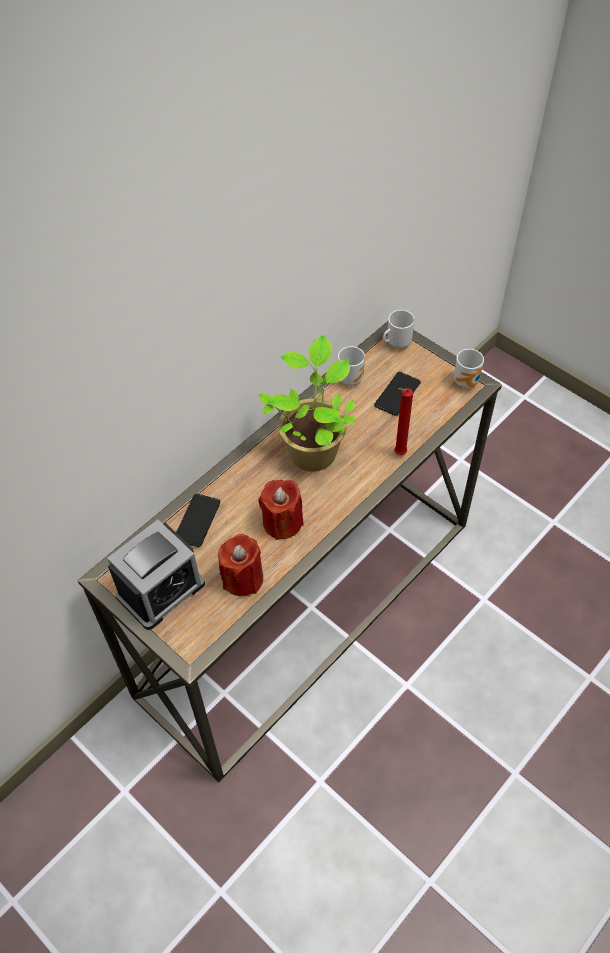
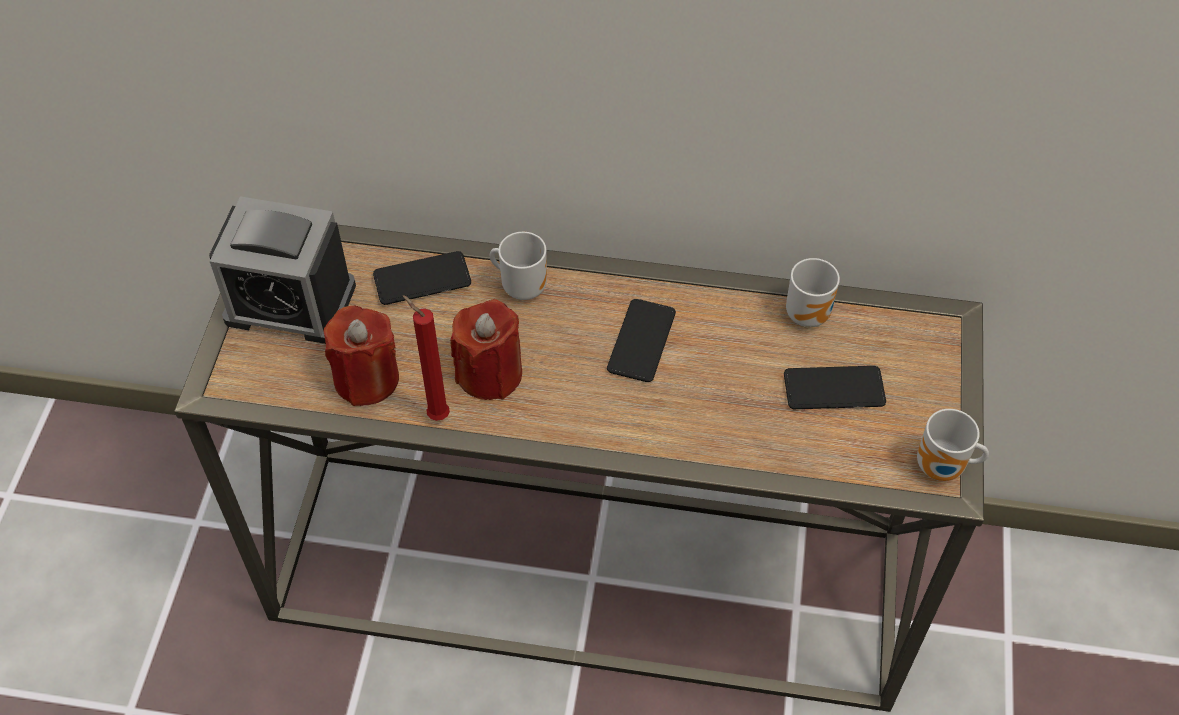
camera: 55 degrees right, 0 degrees up
(313, 450) = (641, 341): potted plant -> phone
(396, 343) = (932, 335): mug -> mug (522, 286)
(398, 454) = (719, 448): red candle -> red candle (435, 414)

